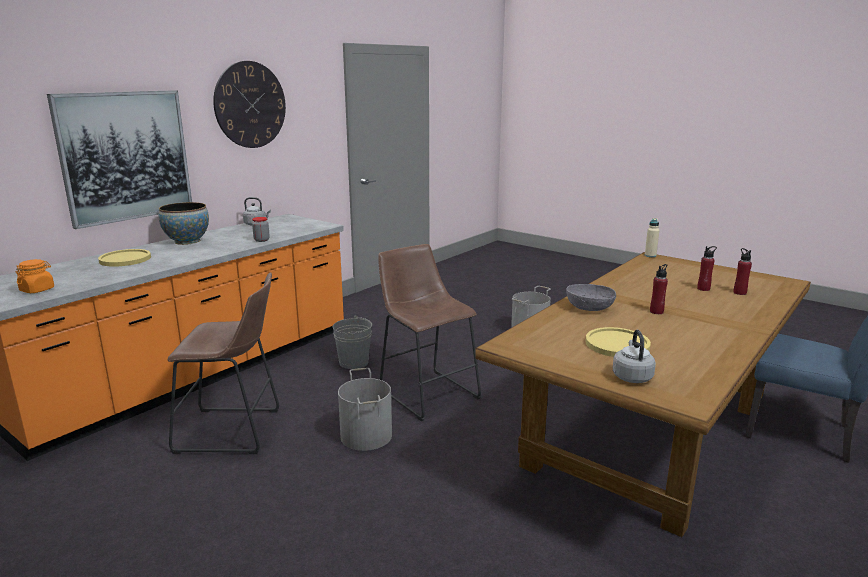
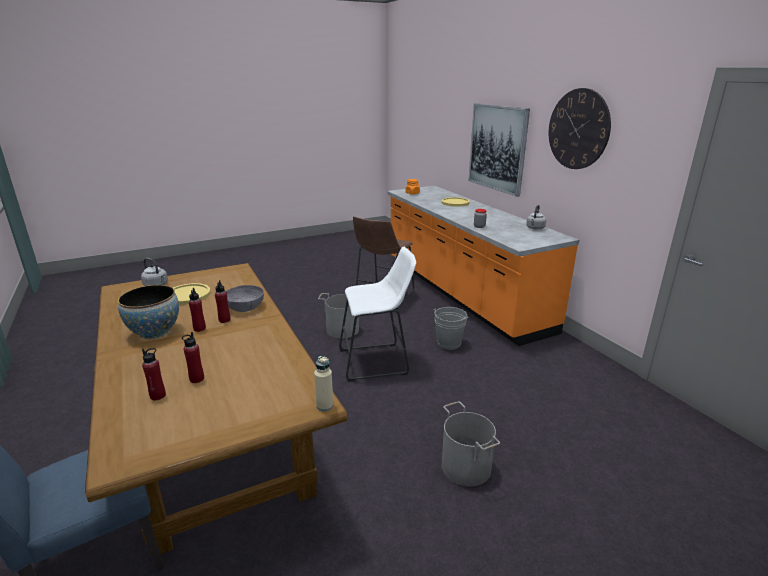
camera: 115 degrees right, 5 degrees up
(187, 241) = (489, 212): bowl -> bowl (155, 332)
(426, 392) = (377, 361): brown stool -> white stool
(625, 307) = (224, 320): none -> red bottle

